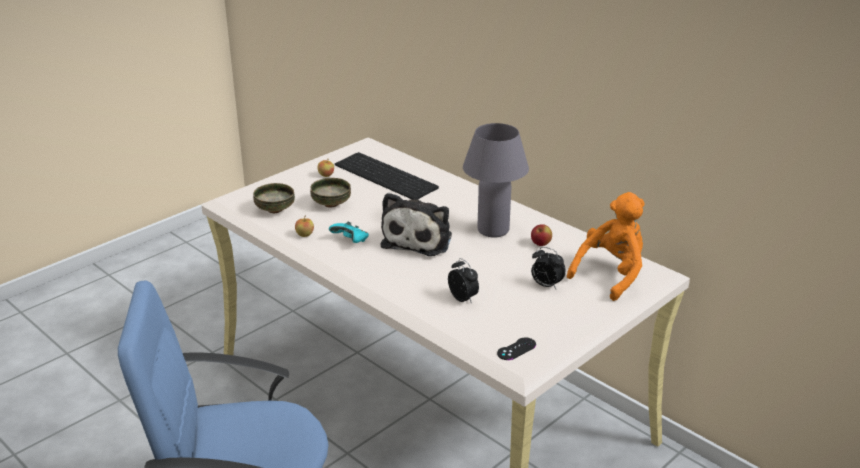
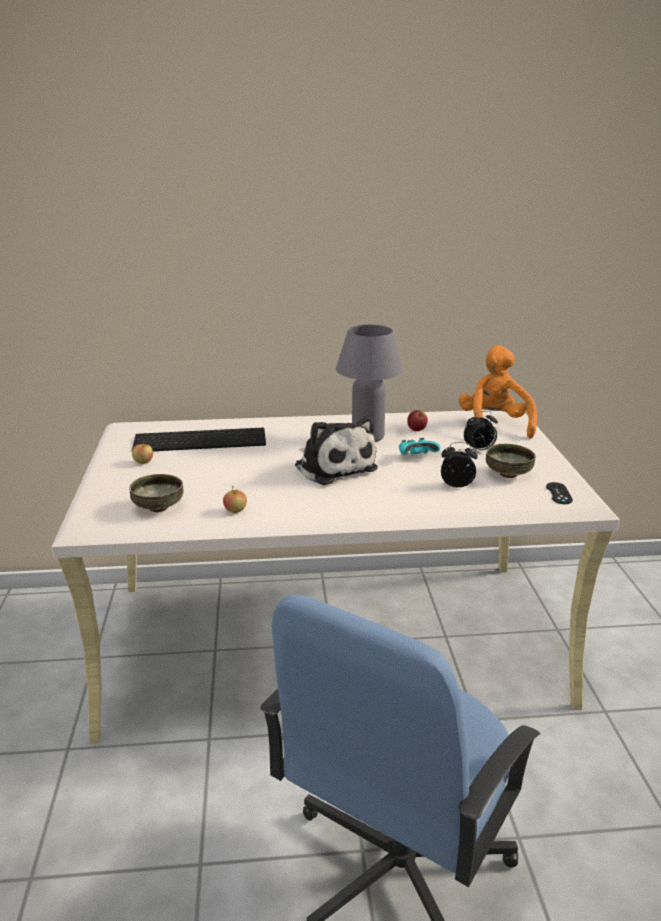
camera: 50 degrees left, 5 degrees down
(331, 204) = (201, 479): bowl -> bowl (507, 474)
(351, 241) = (286, 494): turquoise game controller -> turquoise game controller (417, 457)

